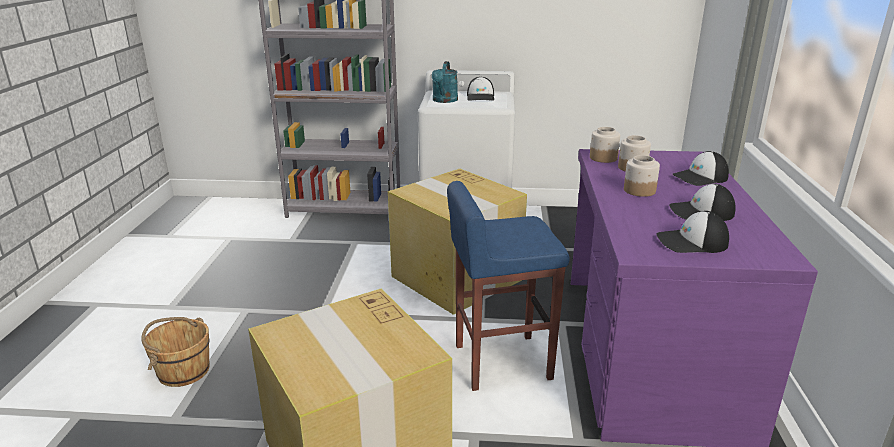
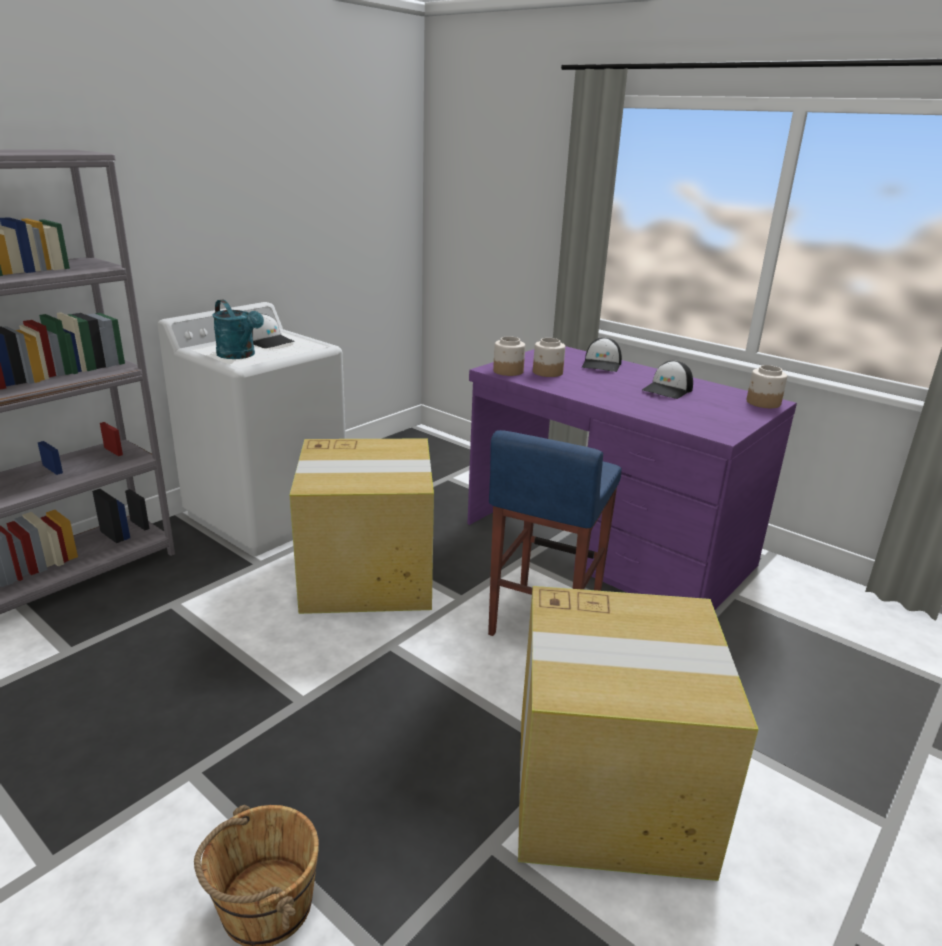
camera: 55 degrees left, 0 degrees up
(639, 190) = (599, 388): jar -> jar (763, 403)
(691, 242) = (719, 412): cap -> none

